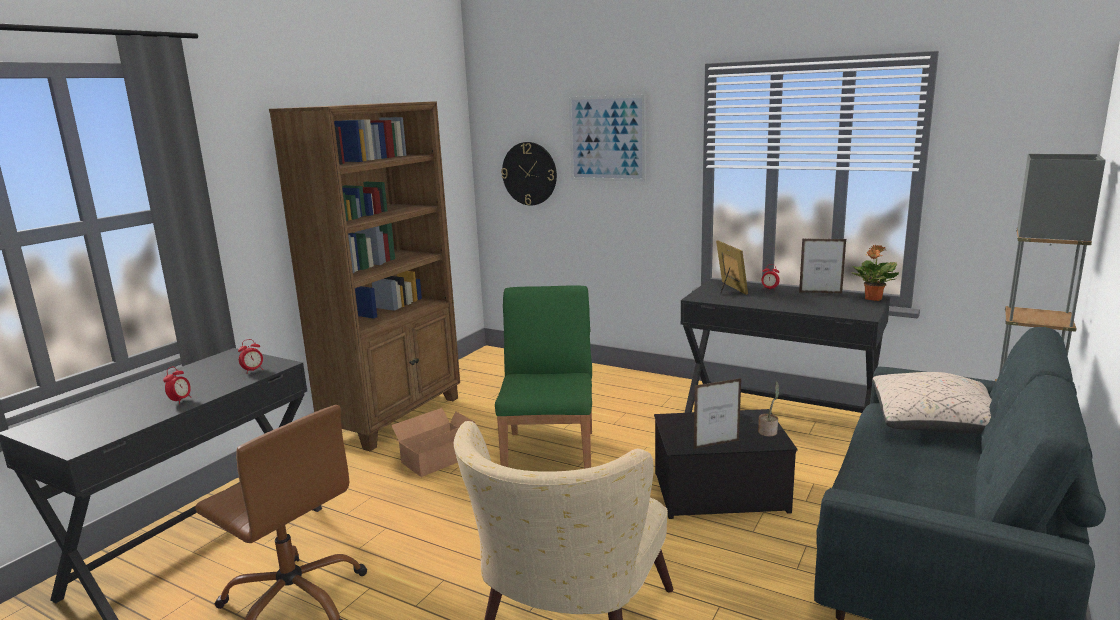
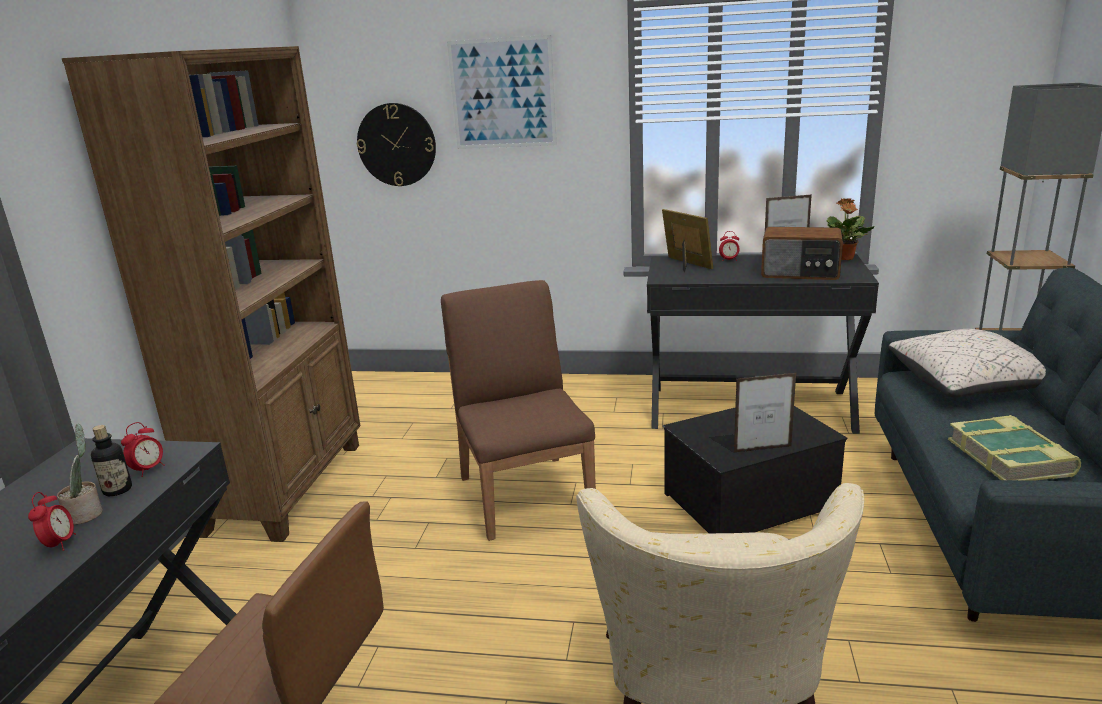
camera: 20 degrees left, 5 degrees up
(229, 378) = (117, 490): none -> bottle
(434, 459) = (381, 534): cardboard box -> none
(550, 453) = (525, 494): green chair -> brown chair
(716, 444) = (762, 449): picture frame -> picture frame turned 150 degrees counterclockwise
(768, 432) = (802, 423): potted plant -> potted plant (87, 514)
(818, 306) = (800, 273): none -> radio
(905, 484) = (1010, 457): none -> book

